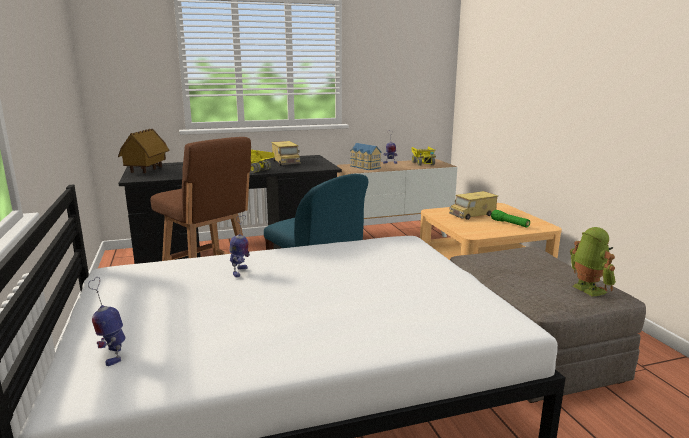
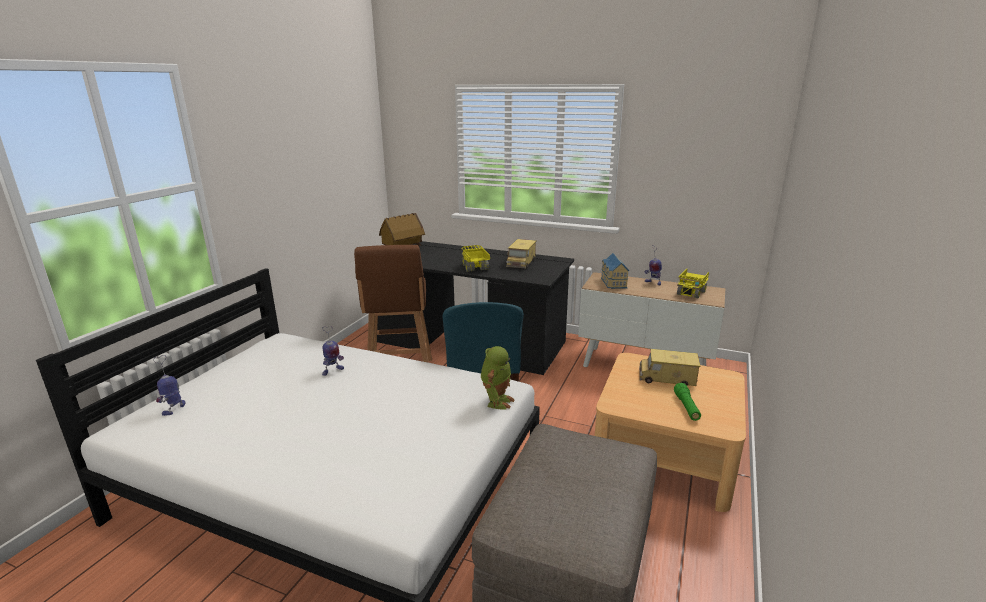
camera: 40 degrees right, 5 degrees up
(586, 290) = (576, 530): toy robot -> toy robot (497, 401)

